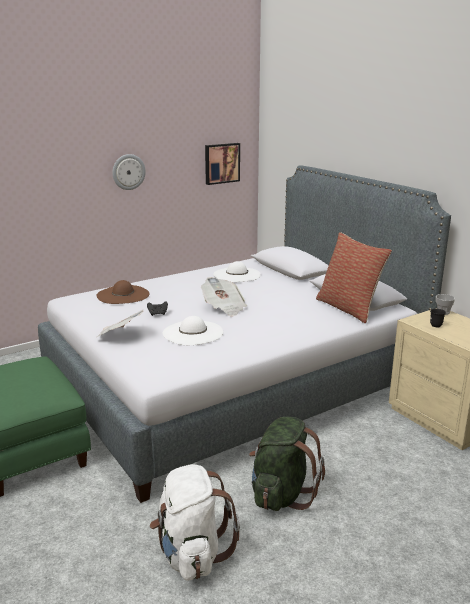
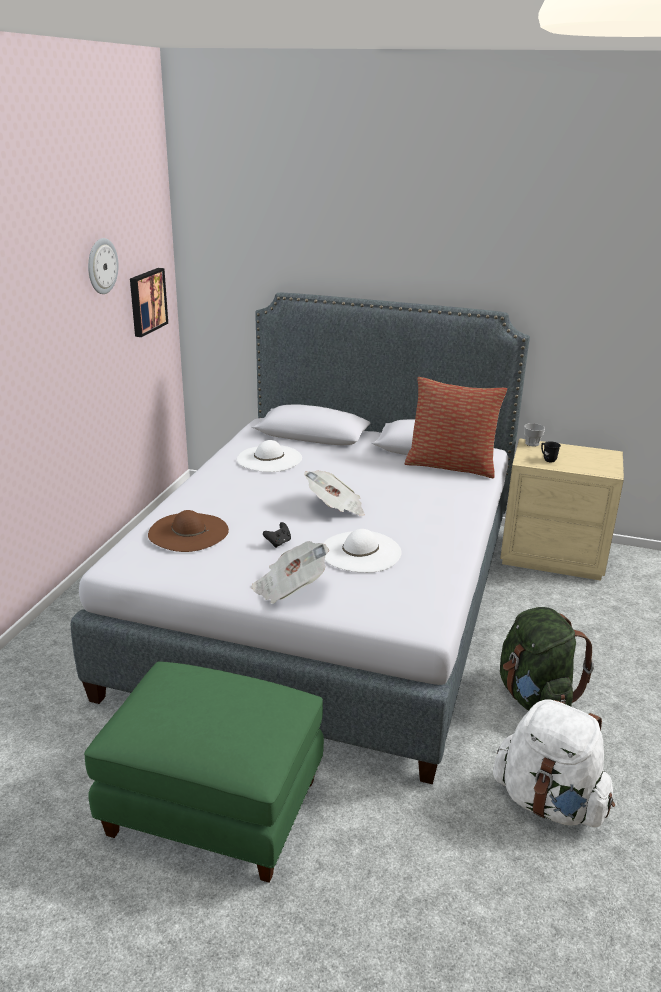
camera: 40 degrees left, 5 degrees up
(128, 172) = (59, 339): wall clock -> wall clock (101, 266)

